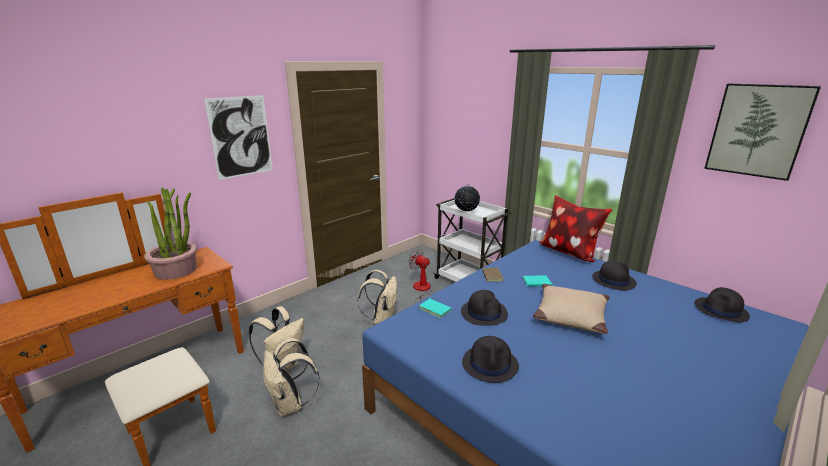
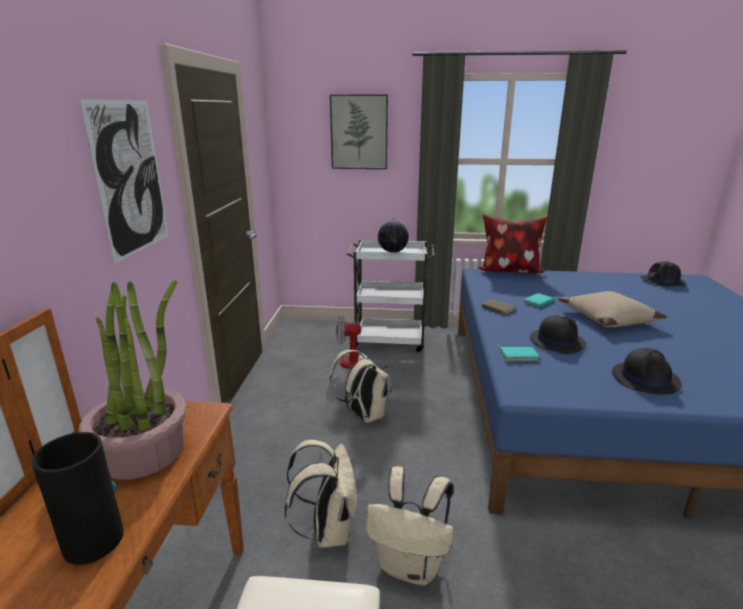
camera: 40 degrees left, 0 degrees up
(118, 291) = (93, 539): none -> vase
(613, 280) = (577, 282): black hat -> none
(758, 130) = (652, 126): picture -> picture (359, 132)

